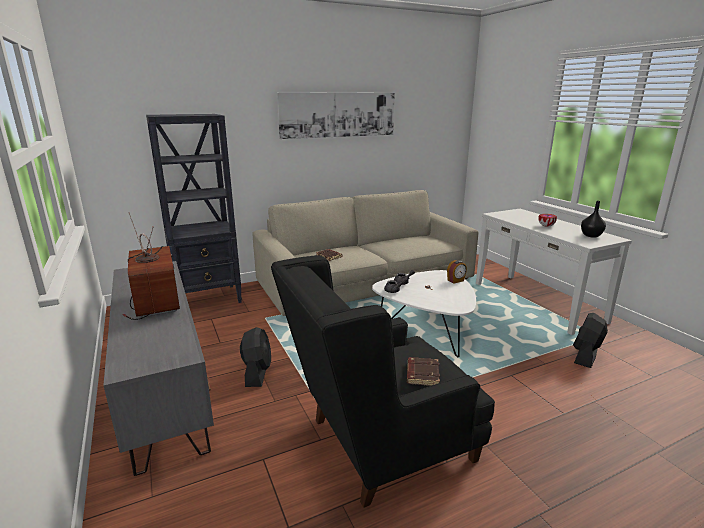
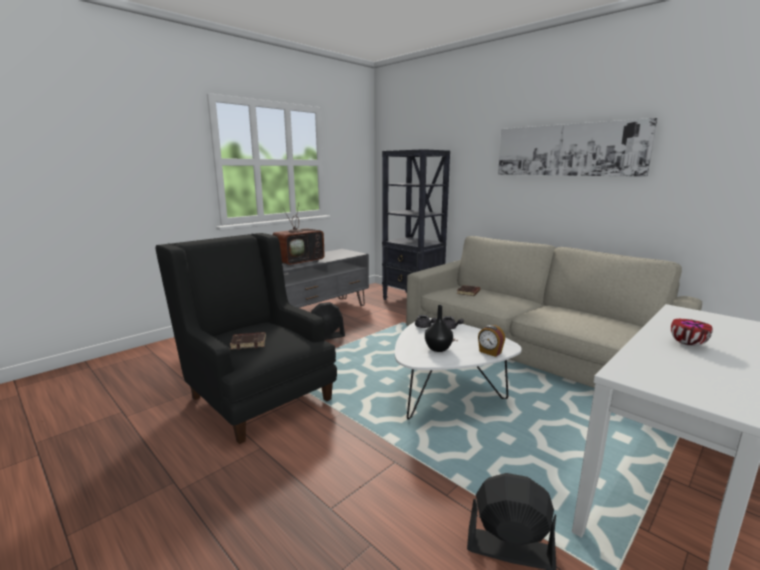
camera: 70 degrees right, 5 degrees down
(591, 235) = (702, 382): black vase -> black vase (438, 349)

